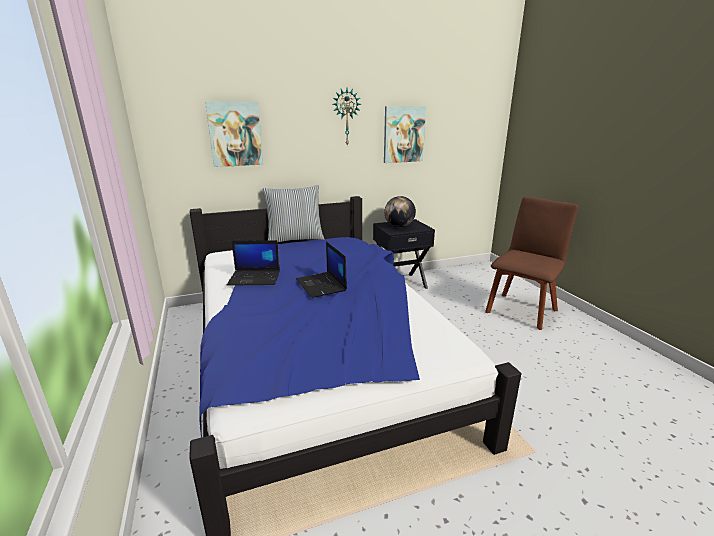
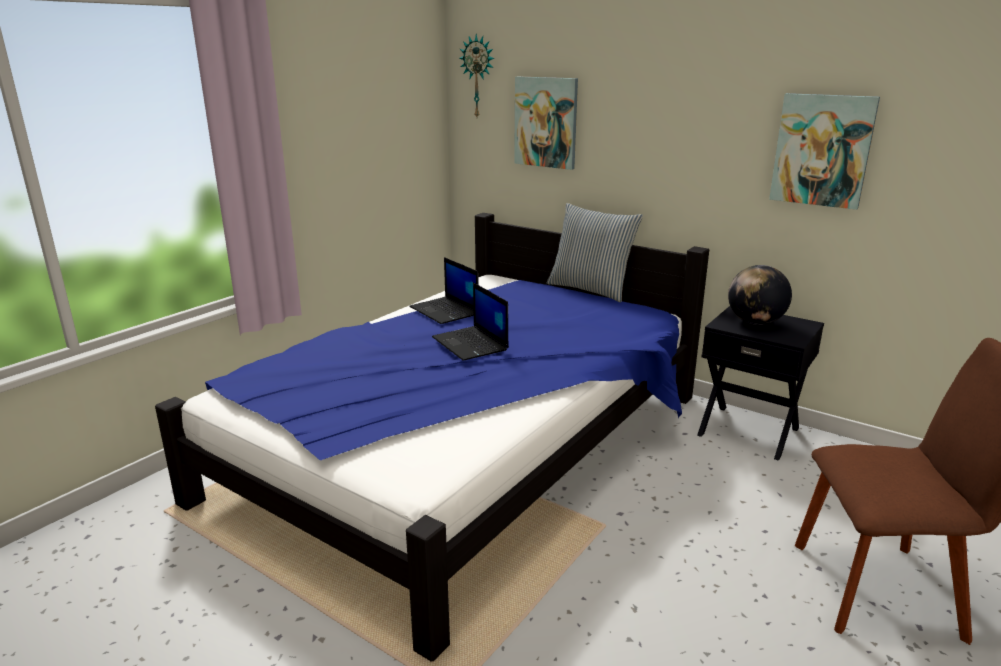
camera: 55 degrees right, 0 degrees up
(321, 285) = (471, 344): laptop -> laptop turned 60 degrees counterclockwise
(346, 117) = (708, 109): wall clock -> wall clock (478, 77)

